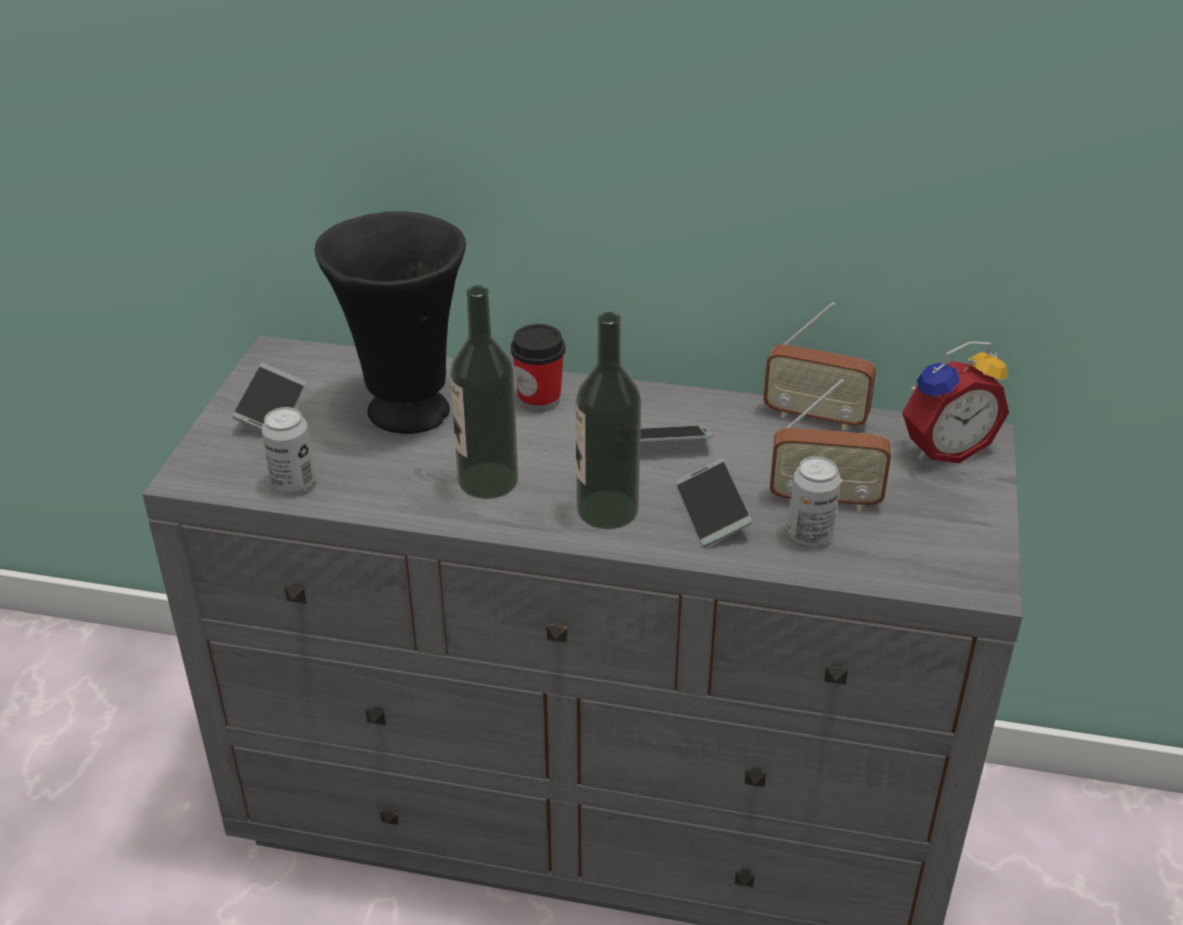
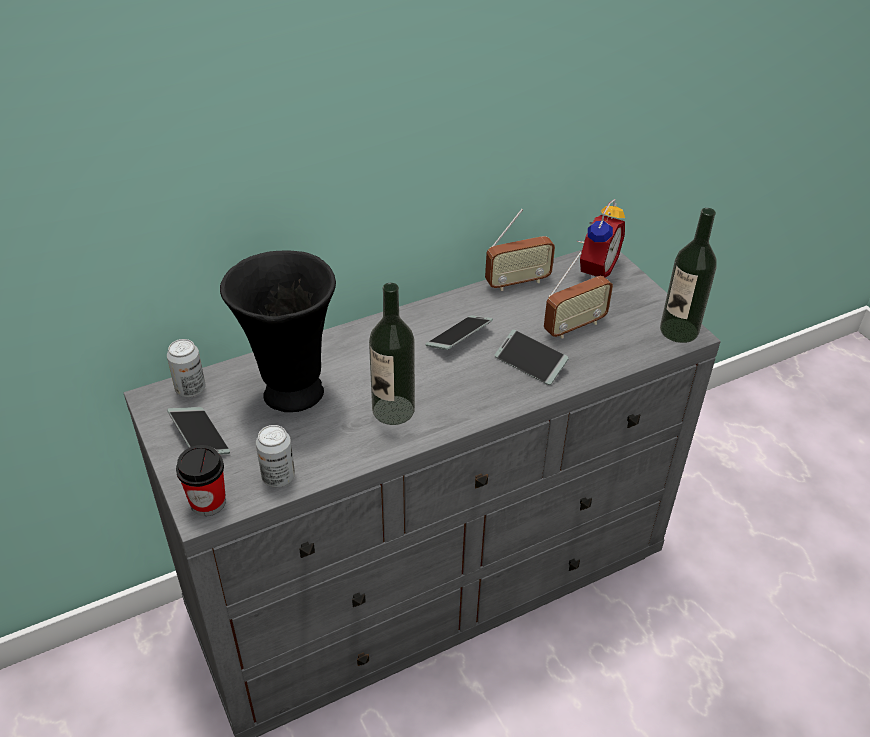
camera: 40 degrees left, 5 degrees up
(539, 400) = (362, 345): cup -> cup (208, 502)
(607, 510) = (478, 391): bottle -> bottle (679, 330)
(809, 535) = (589, 350): can -> can (190, 389)

